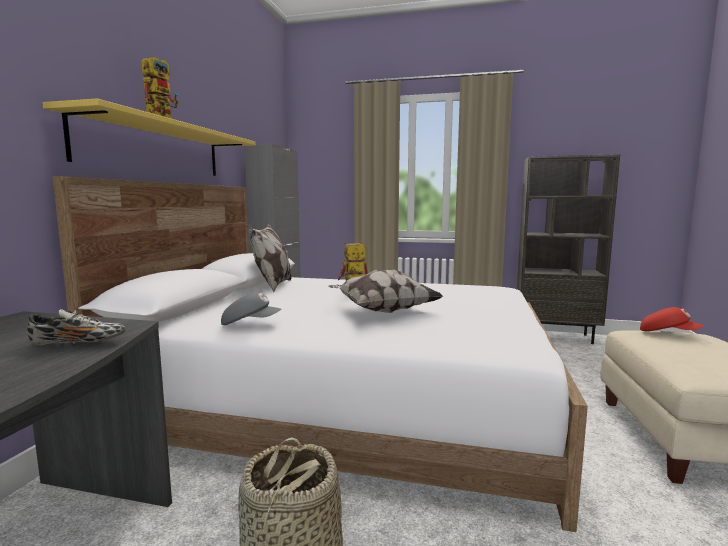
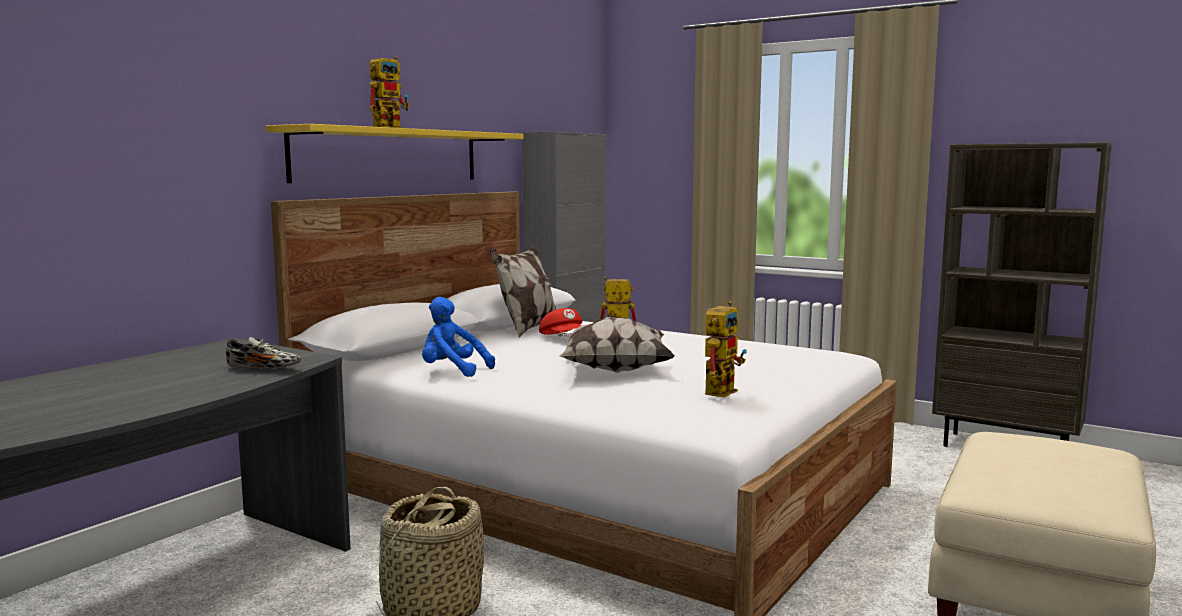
camera: 20 degrees right, 0 degrees up
(251, 324) = (452, 371): grey cap -> blue plush toy
(487, 320) = (721, 390): none -> toy robot
(668, 334) = (1041, 441): red cap -> red cap (563, 338)

